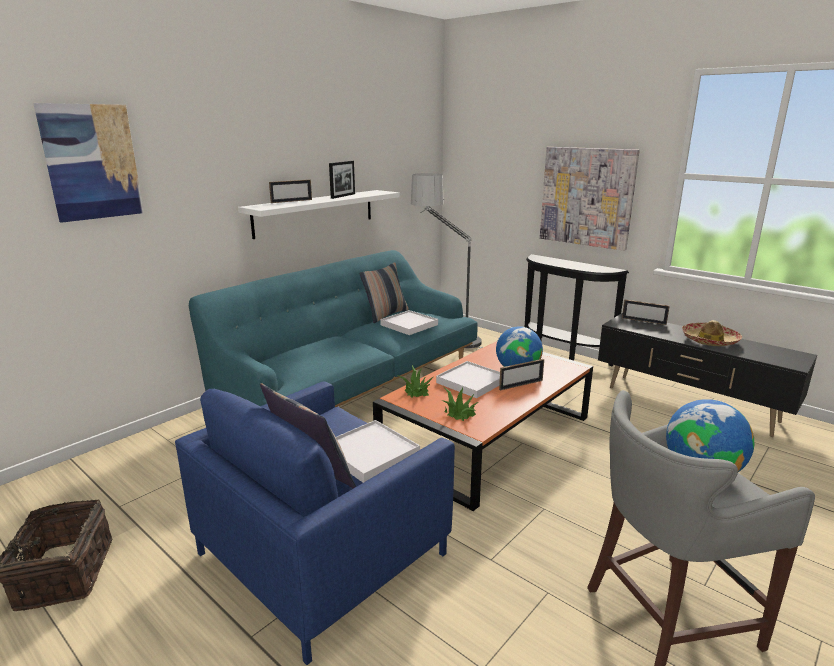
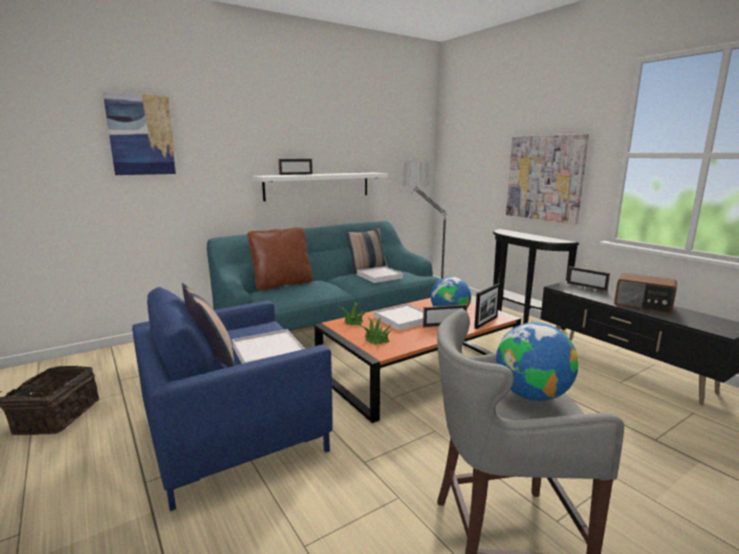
camera: 15 degrees right, 5 degrees down
(295, 347) = (282, 284): none -> brown pillow
(343, 196) = (339, 173): picture frame -> picture frame (486, 322)
(710, 340) = (643, 305): hat -> radio

